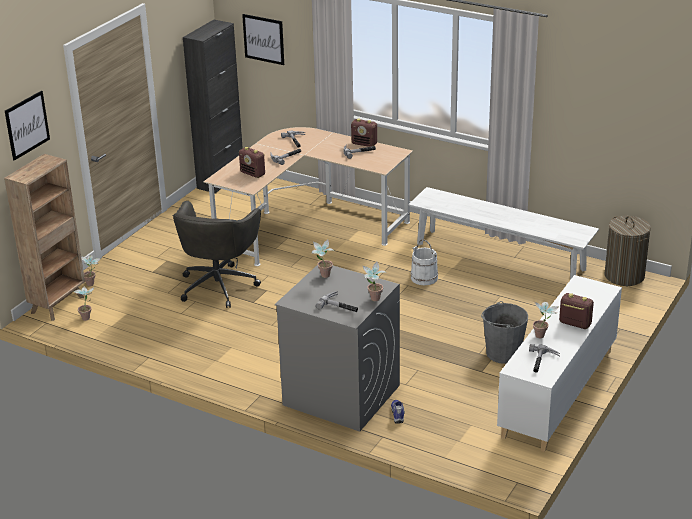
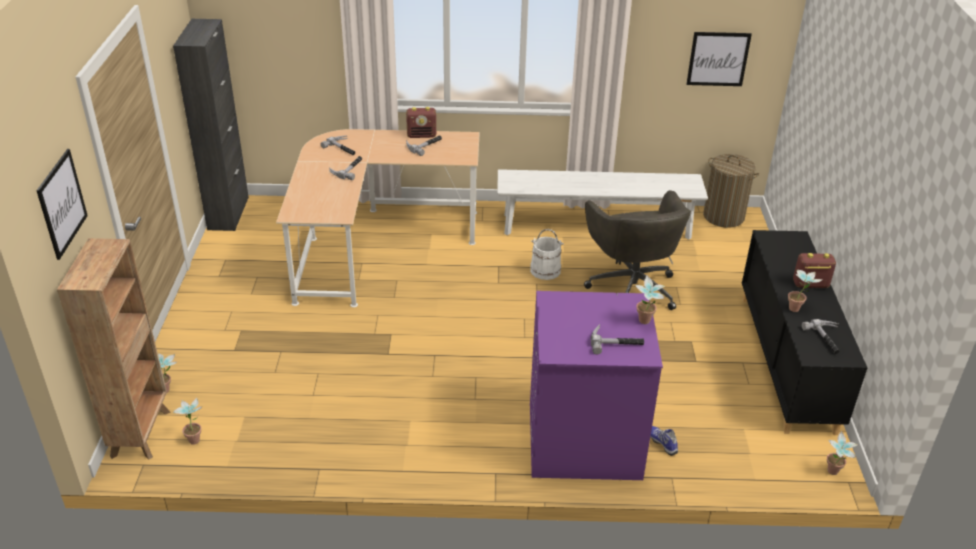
camera: 30 degrees left, 5 degrees up
(219, 285) = (330, 344): grey office chair -> grey office chair (631, 287)
(253, 174) = (328, 198): radio -> none
(263, 39) = (265, 33): picture -> picture (718, 59)
(323, 277) = (559, 309): potted plant -> potted plant (833, 474)
(340, 395) = (583, 440): grey washing machine -> purple washing machine
(503, 353) = (696, 333): grey bucket -> none
(558, 393) = (786, 362): white cabinet -> black cabinet

